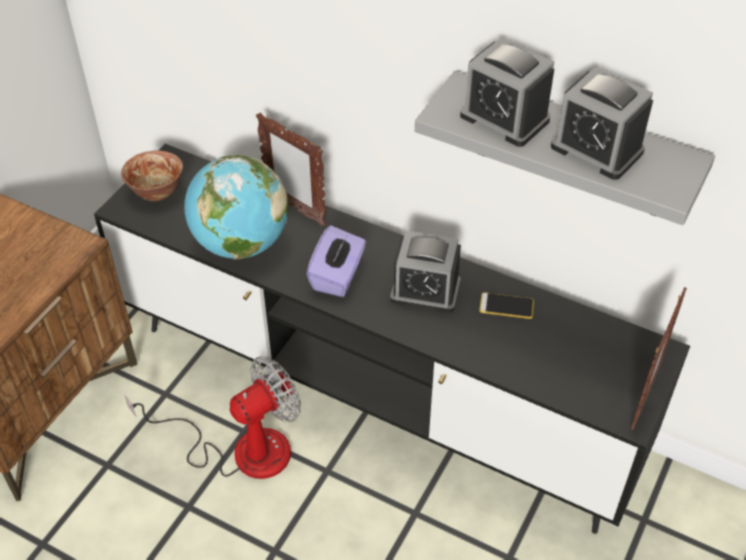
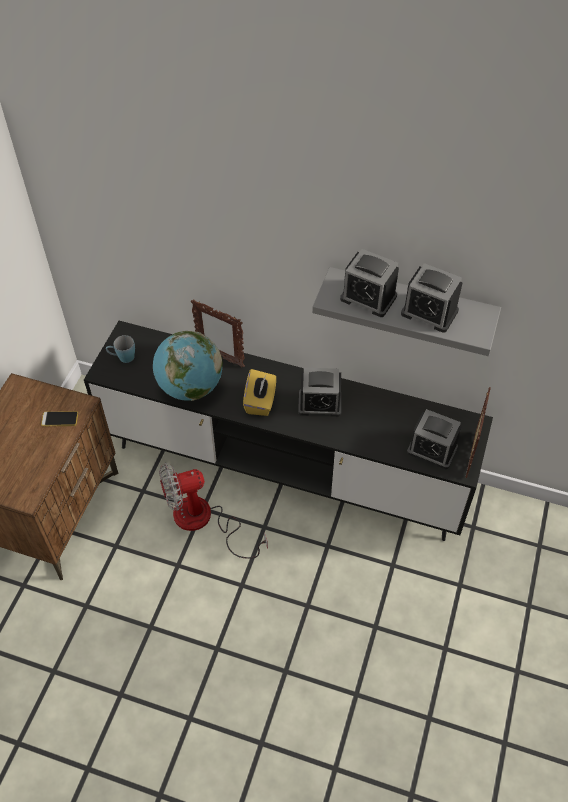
camera: 10 degrees left, 5 degrees up
(156, 192) = (122, 357): bowl -> blue mug
(241, 449) = (204, 521): fan -> fan turned 150 degrees counterclockwise
(338, 276) = (260, 401): purple tissue box -> yellow tissue box
(506, 306) = (374, 407): phone -> phone (59, 419)
(585, 380) = (432, 450): none -> alarm clock

